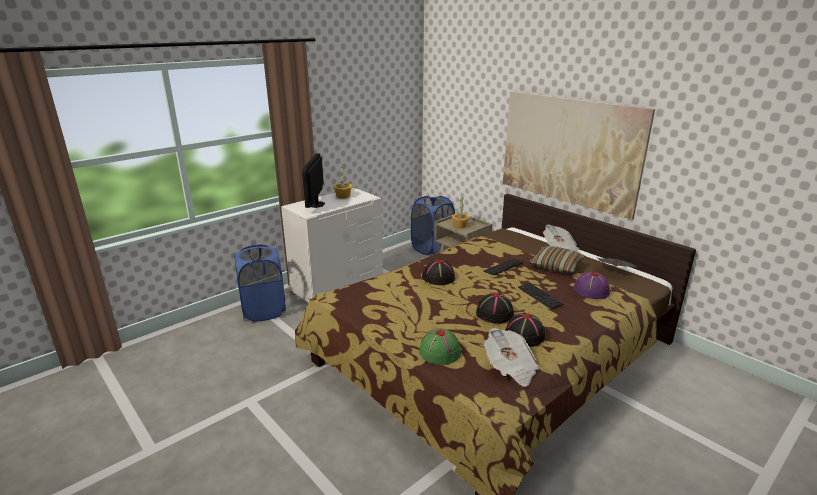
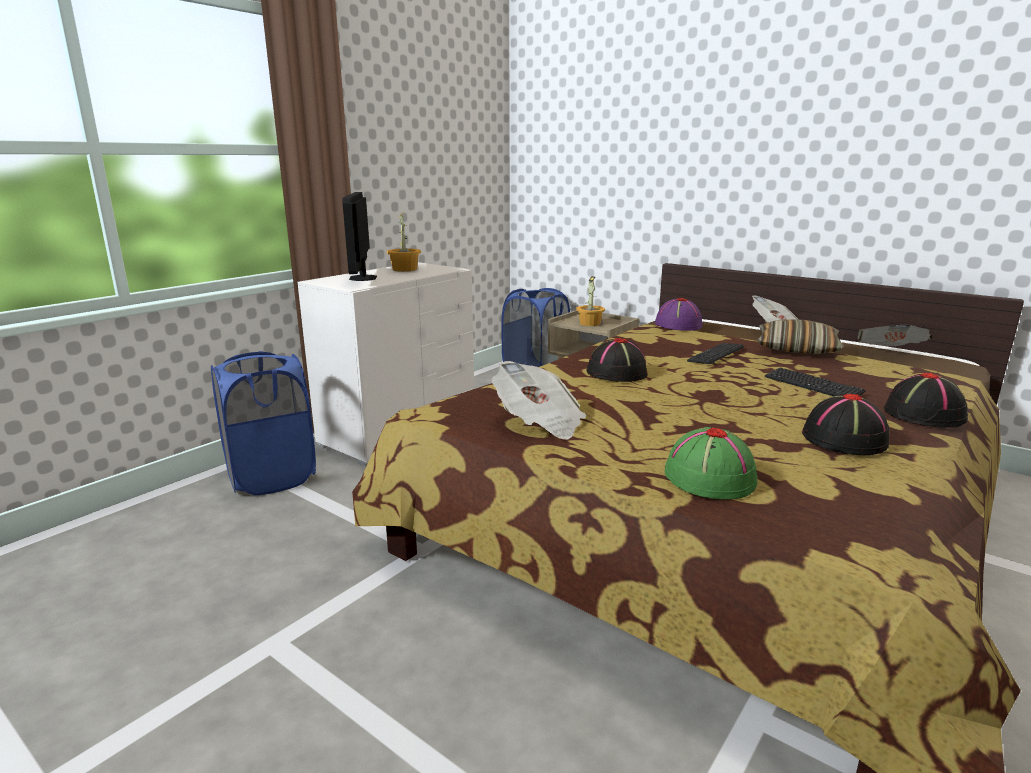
camera: 10 degrees left, 5 degrees down
(495, 314) = (760, 413): black hat -> black hat (924, 415)
(510, 369) = (872, 494): newspaper -> newspaper (539, 423)
(569, 151) = (778, 175): picture -> none
(591, 290) = (885, 373): purple hat -> purple hat (678, 325)

